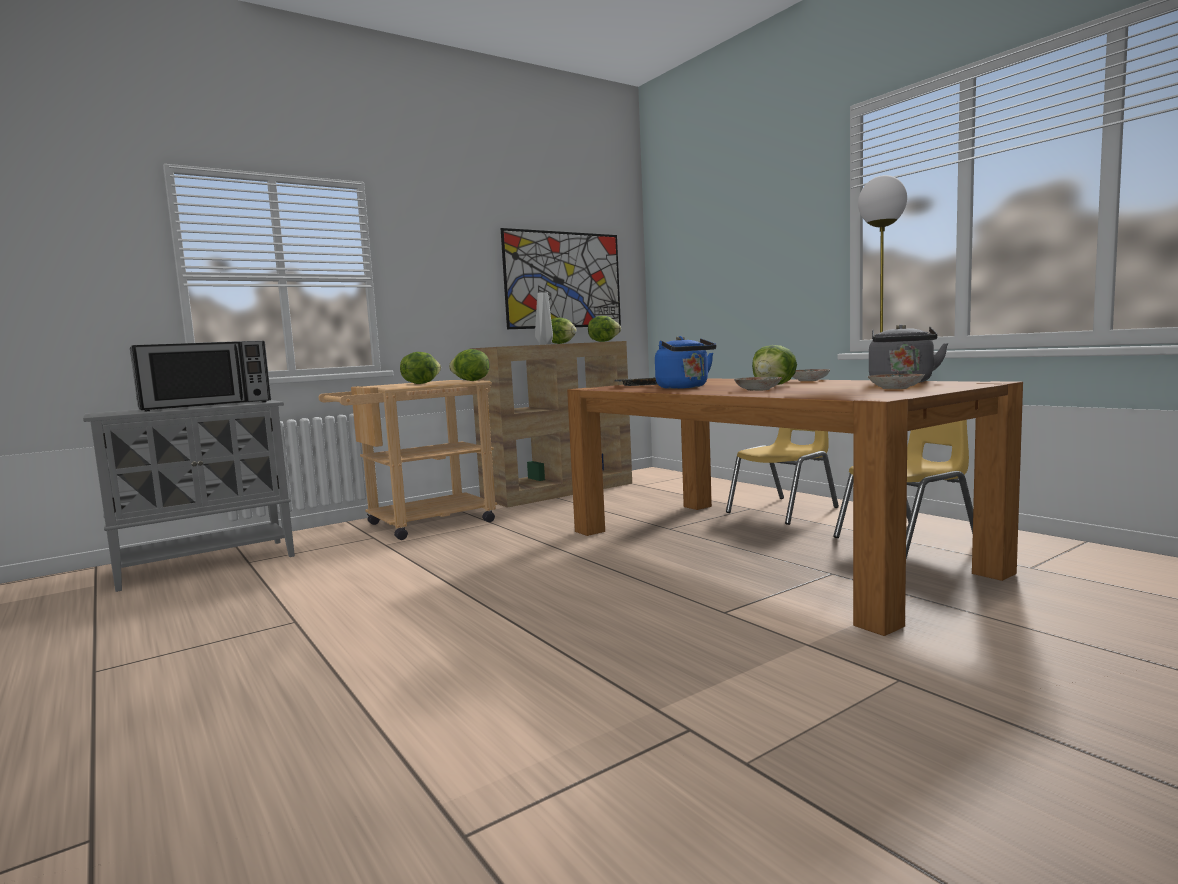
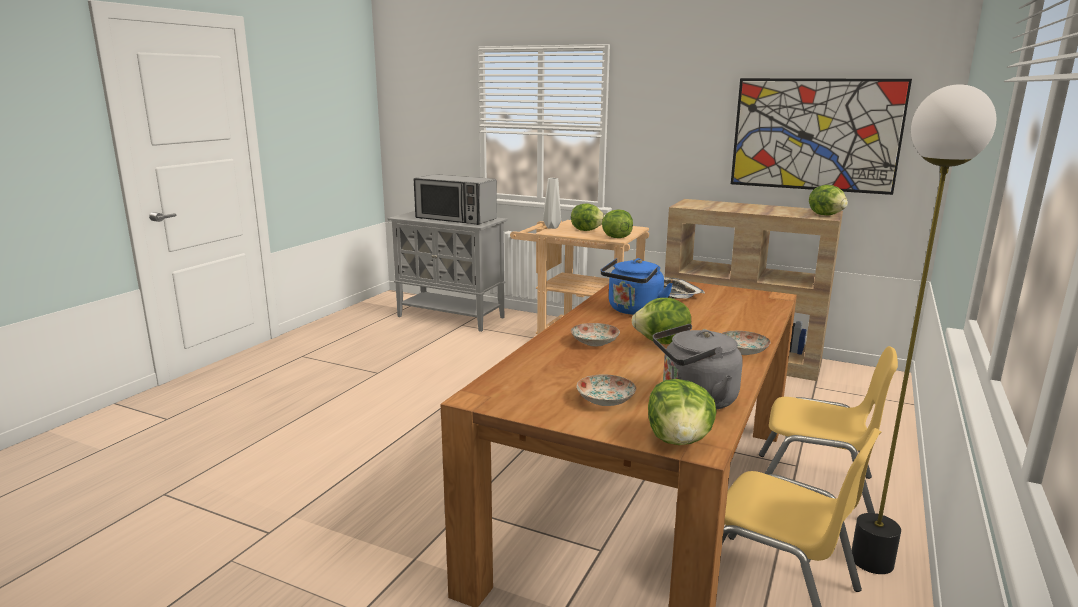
camera: 60 degrees right, 10 degrees up
(545, 344) = (736, 210): grey vase -> grey vase (552, 227)
(561, 343) = (780, 208): lettuce -> lettuce (679, 440)

